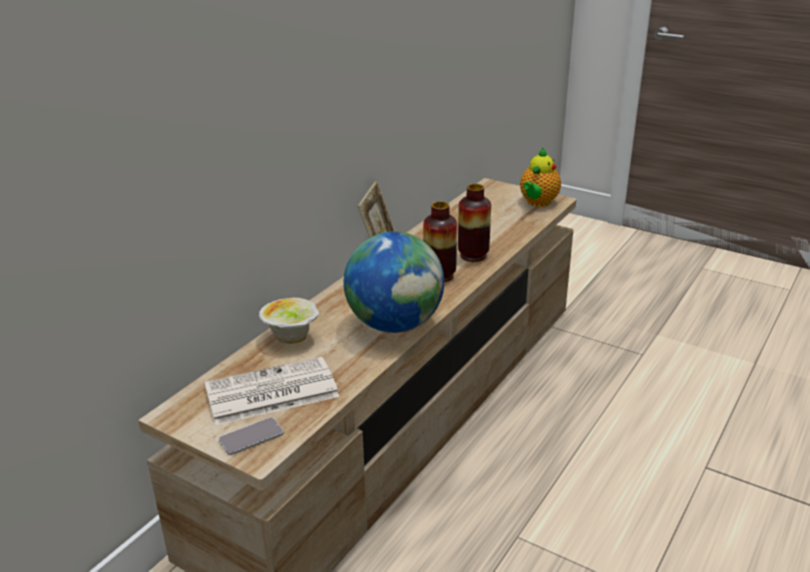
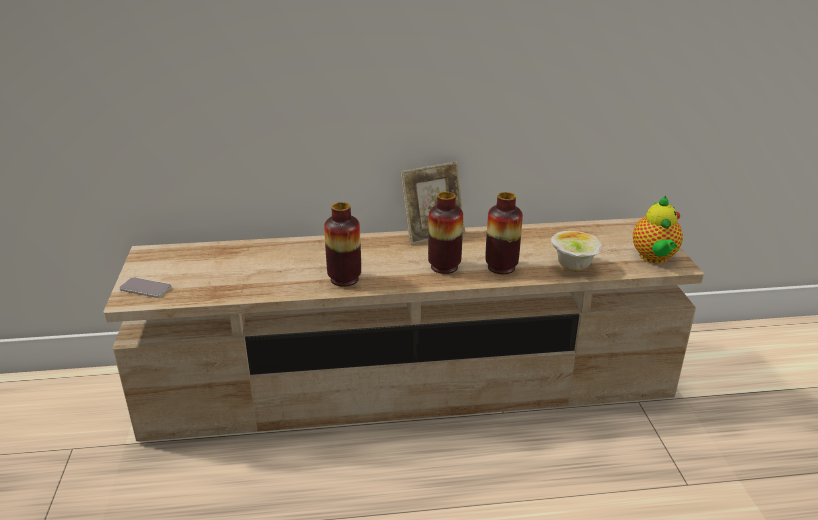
camera: 50 degrees right, 0 degrees up
(270, 393) = (202, 272): newspaper -> none
(291, 338) = (276, 250): bowl -> bowl (573, 267)
(395, 324) = (344, 279): globe -> vase
(537, 202) = (654, 258): teapot -> teapot turned 75 degrees counterclockwise

